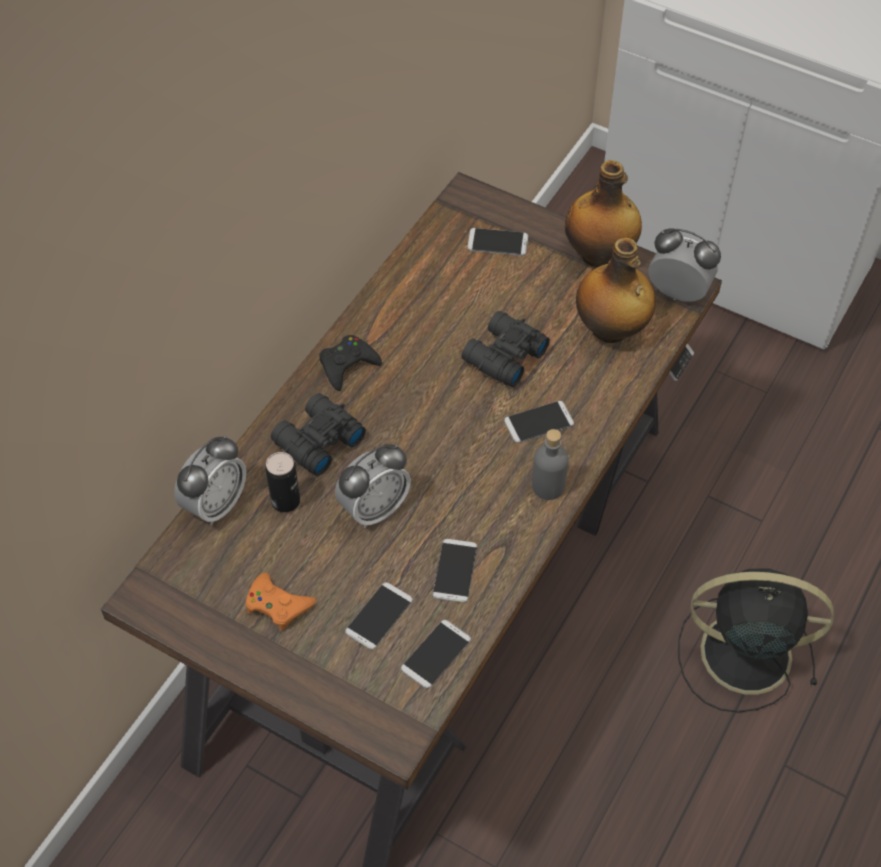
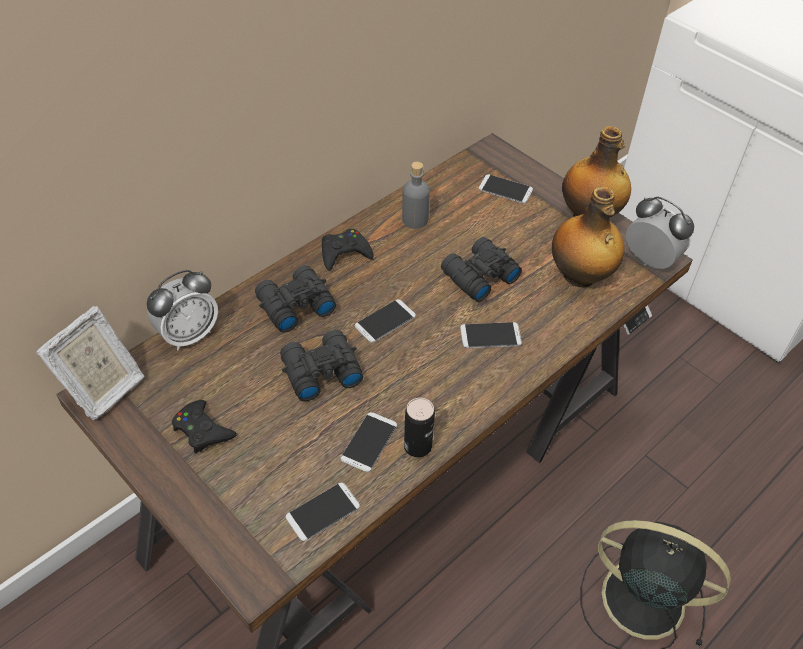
camera: 15 degrees right, 5 degrees down
(150, 591) = (103, 390): none -> picture frame
(277, 605) = (202, 430): orange game controller -> black game controller
(285, 501) = (247, 346): can -> can (417, 446)
(374, 509) = (319, 371): alarm clock -> black binoculars
(379, 616) = (286, 464): phone -> phone (385, 321)
(548, 486) = (480, 391): grey bottle -> grey bottle (415, 220)

